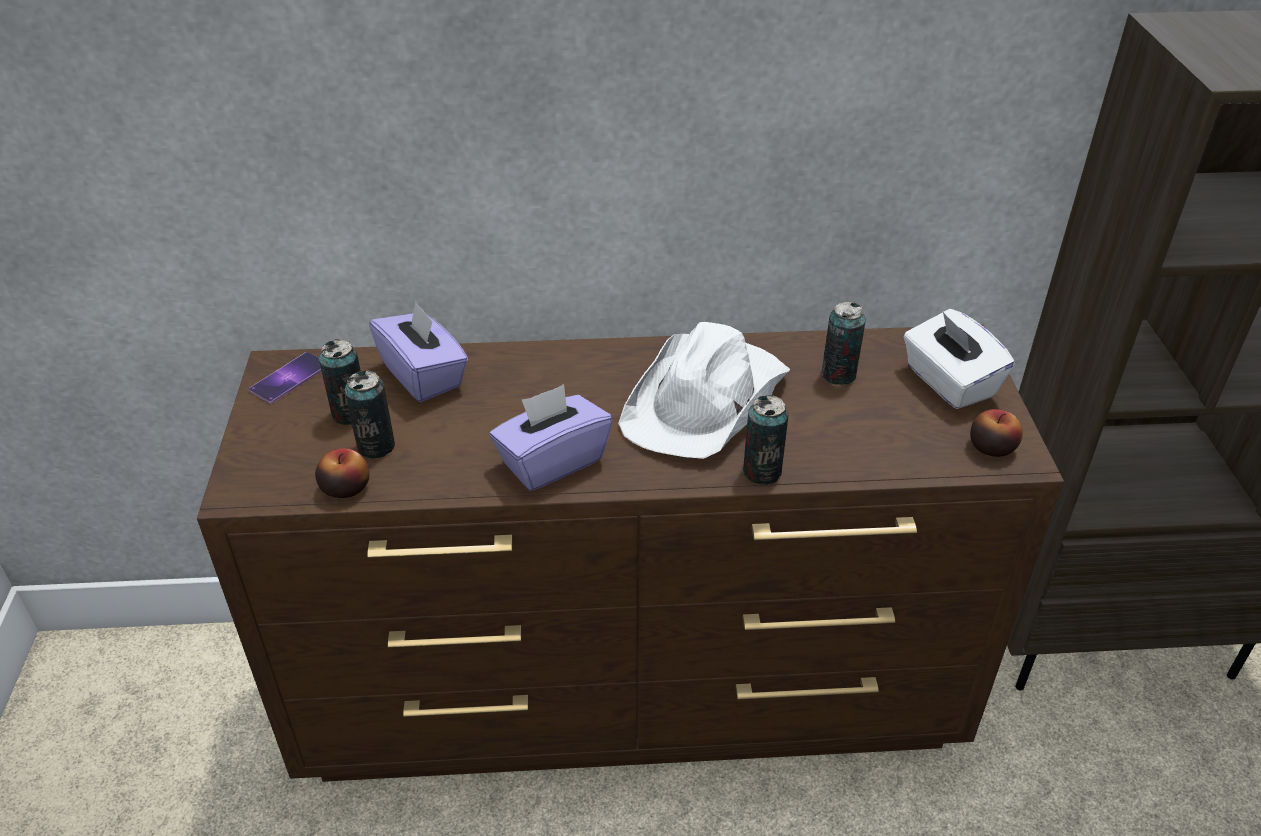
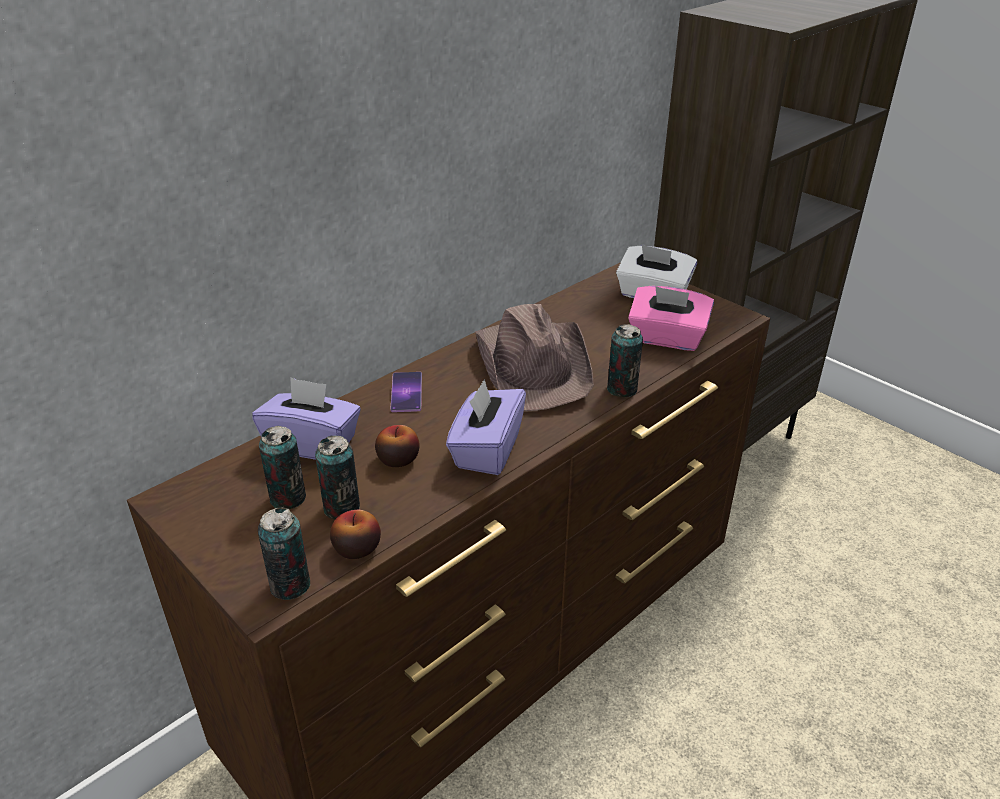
camera: 40 degrees left, 5 degrees down
(289, 378) = (195, 500): phone -> phone (406, 392)
(706, 399) = (534, 365): white hat -> brown hat
(838, 375) = (590, 317): can -> can (290, 585)
(892, 442) = (667, 338): none -> pink tissue box
(991, 447) = (717, 317): apple -> apple (398, 459)

